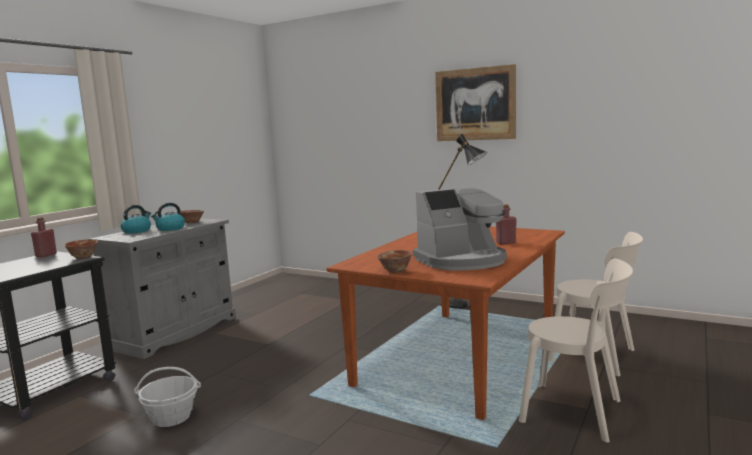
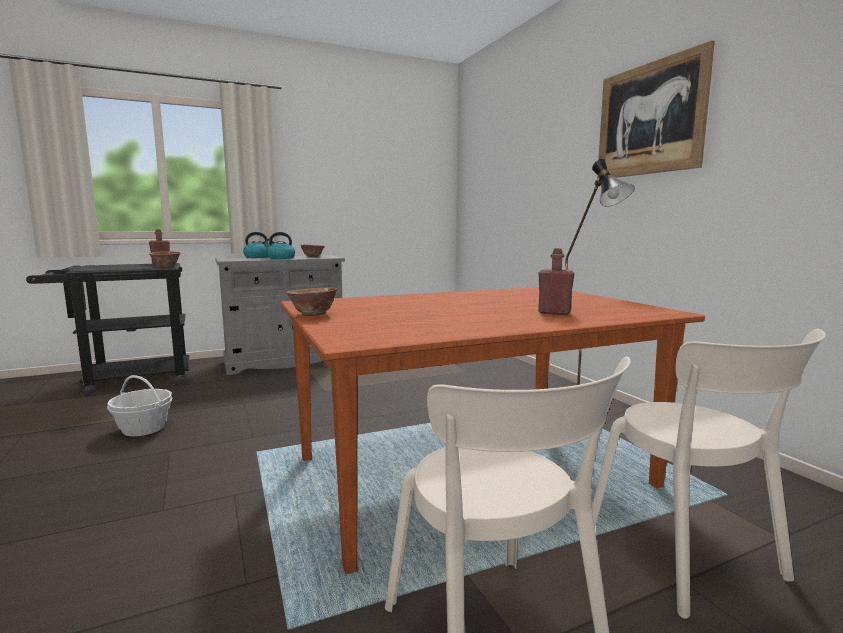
camera: 35 degrees right, 0 degrees up
(462, 260) = (420, 319): coffee machine -> none

